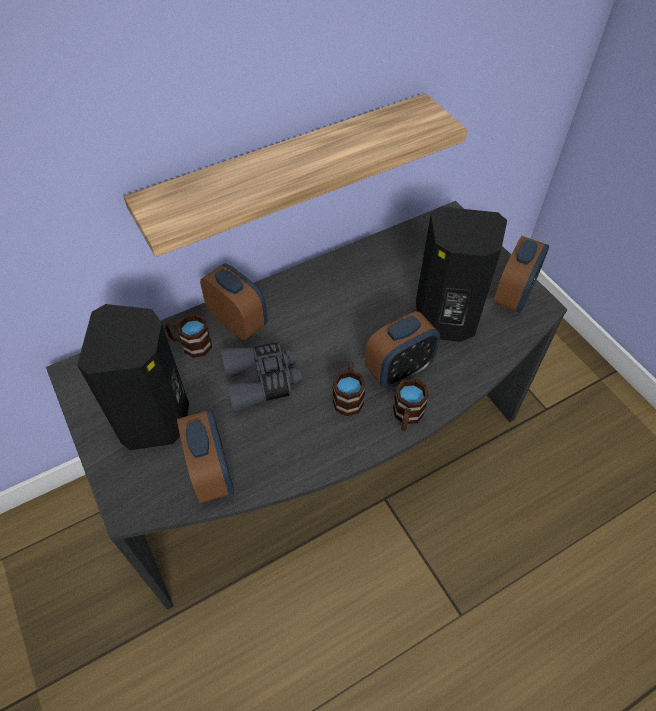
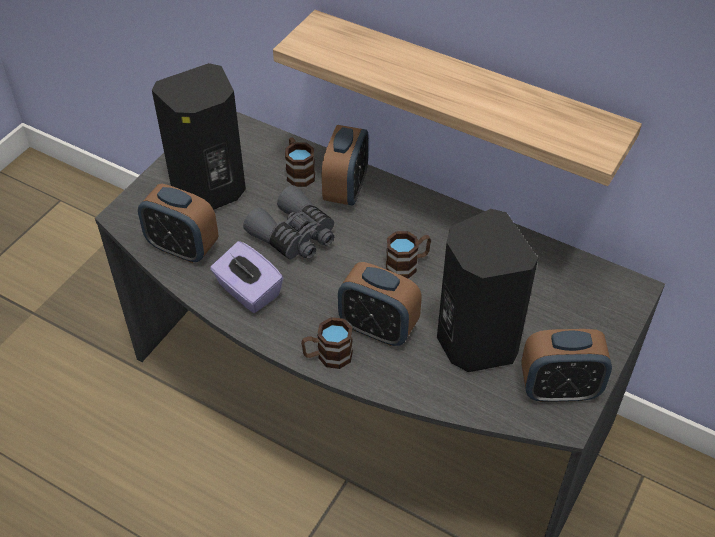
camera: 60 degrees right, 5 degrees down
(212, 473) = (183, 248): alarm clock -> alarm clock turned 75 degrees clockwise
(301, 443) = (248, 291): none -> purple tissue box
(348, 396) = (320, 303): brown mug -> brown mug (407, 264)

